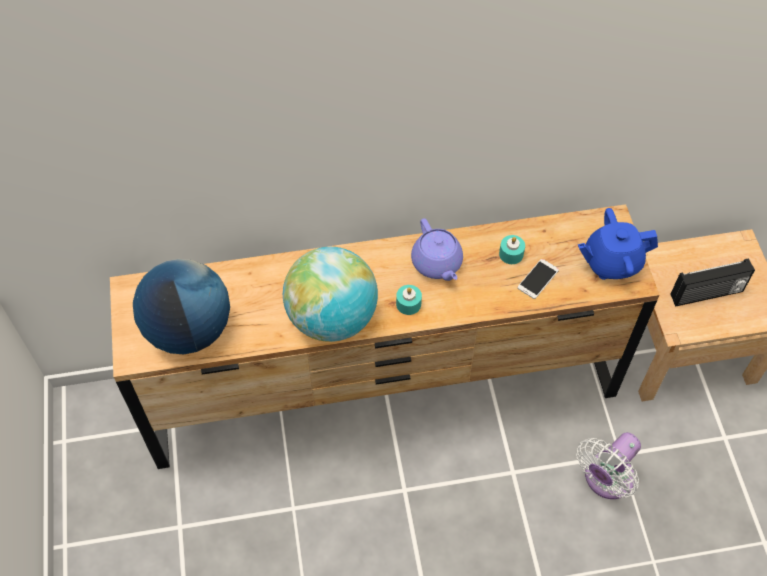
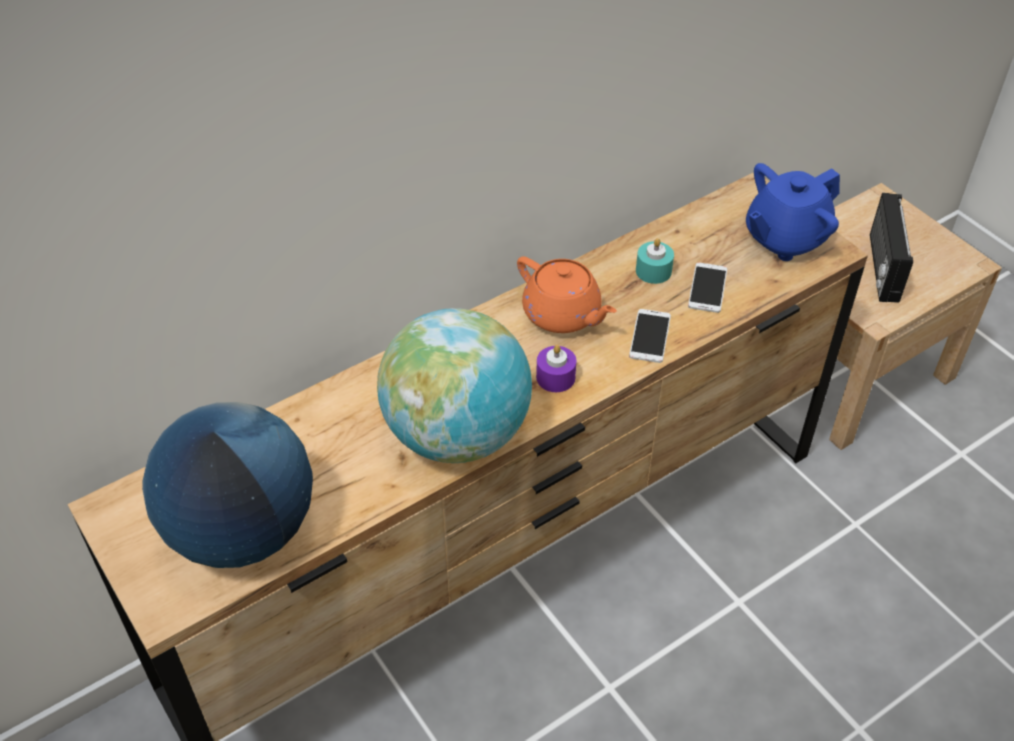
camera: 25 degrees left, 10 degrees down
(408, 304) = (555, 377): turquoise candle -> purple candle
(437, 263) = (563, 315): purple teapot -> orange teapot
(481, 298) = (650, 336): none -> phone
(605, 479) = (858, 561): white fan -> none
(707, 294) = (881, 267): radio -> radio turned 135 degrees clockwise

